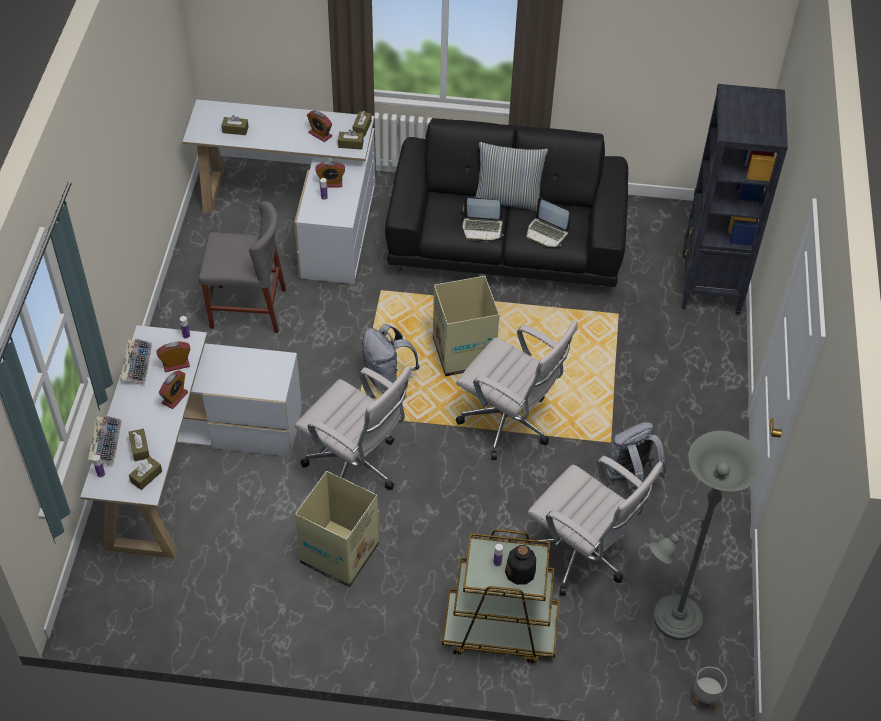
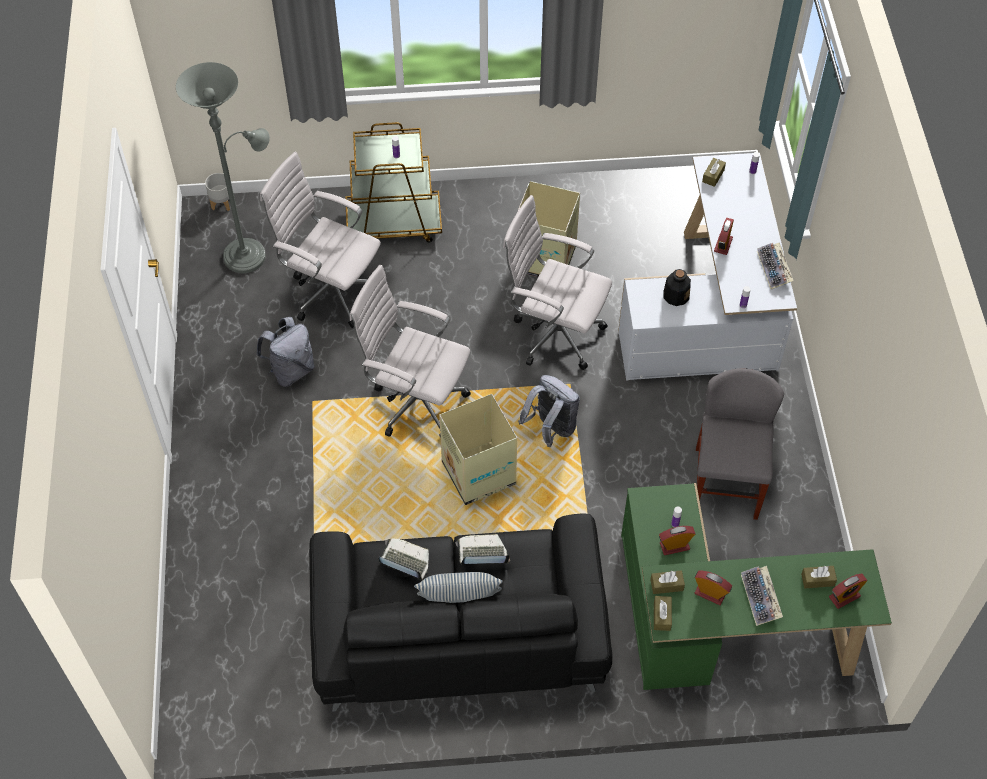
camera: 170 degrees right, 5 degrees up
(105, 442) = (763, 196): keyboard -> keyboard (761, 598)
(140, 448) = (731, 197): brown tissue box -> none
(176, 364) = (738, 275): alarm clock -> alarm clock (844, 597)
(248, 308) = (726, 483): grey chair -> grey chair turned 105 degrees clockwise
(299, 214) = (721, 625): white desk -> green desk
(520, 572) = (376, 152): bottle -> bottle (675, 295)
(710, 285) = (206, 616): black bookcase -> none

